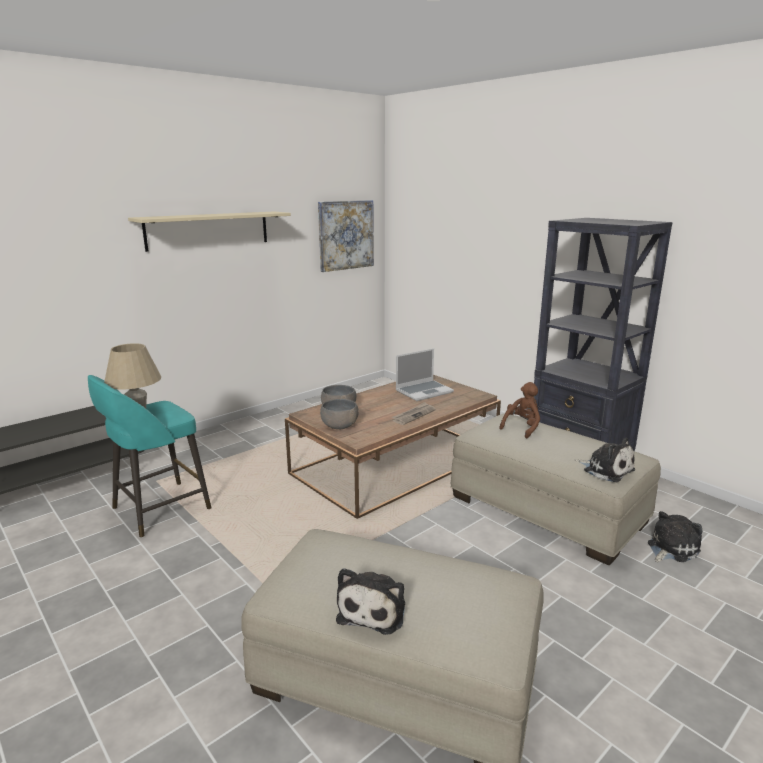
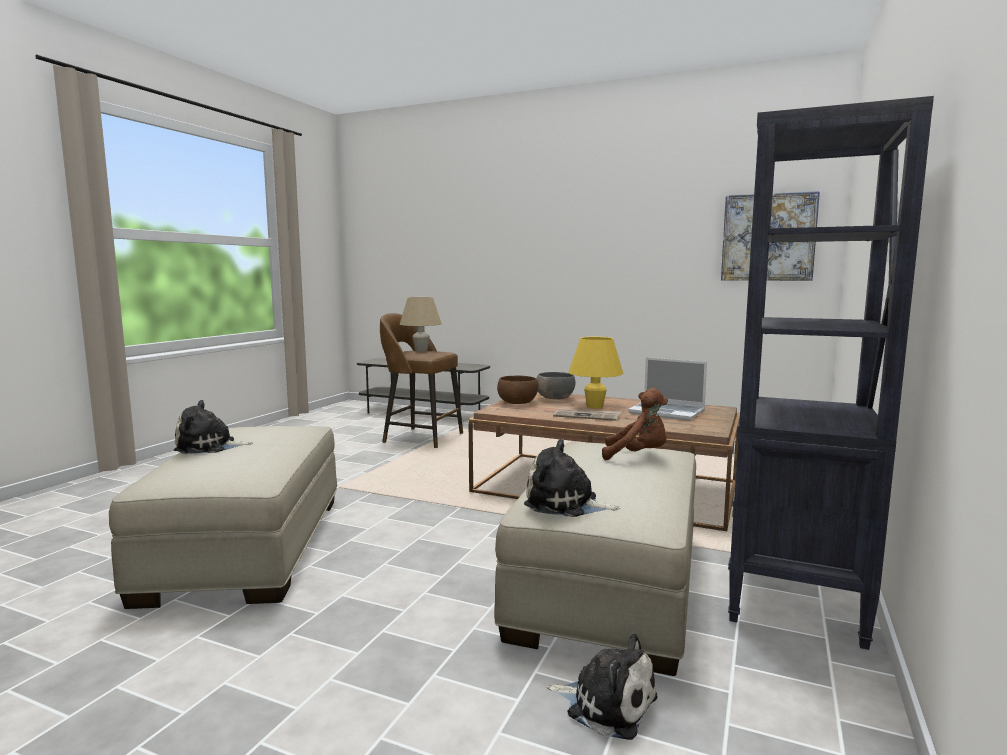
camera: 65 degrees right, 10 degrees down
(158, 509) = (421, 438): turquoise stool -> brown stool
(208, 230) = (587, 226): beige shelf -> none
(339, 426) = (517, 402): grey bowl -> brown bowl
(384, 405) = (594, 406): none -> yellow table lamp
(606, 469) = (565, 504): plush toy -> plush toy turned 90 degrees clockwise

